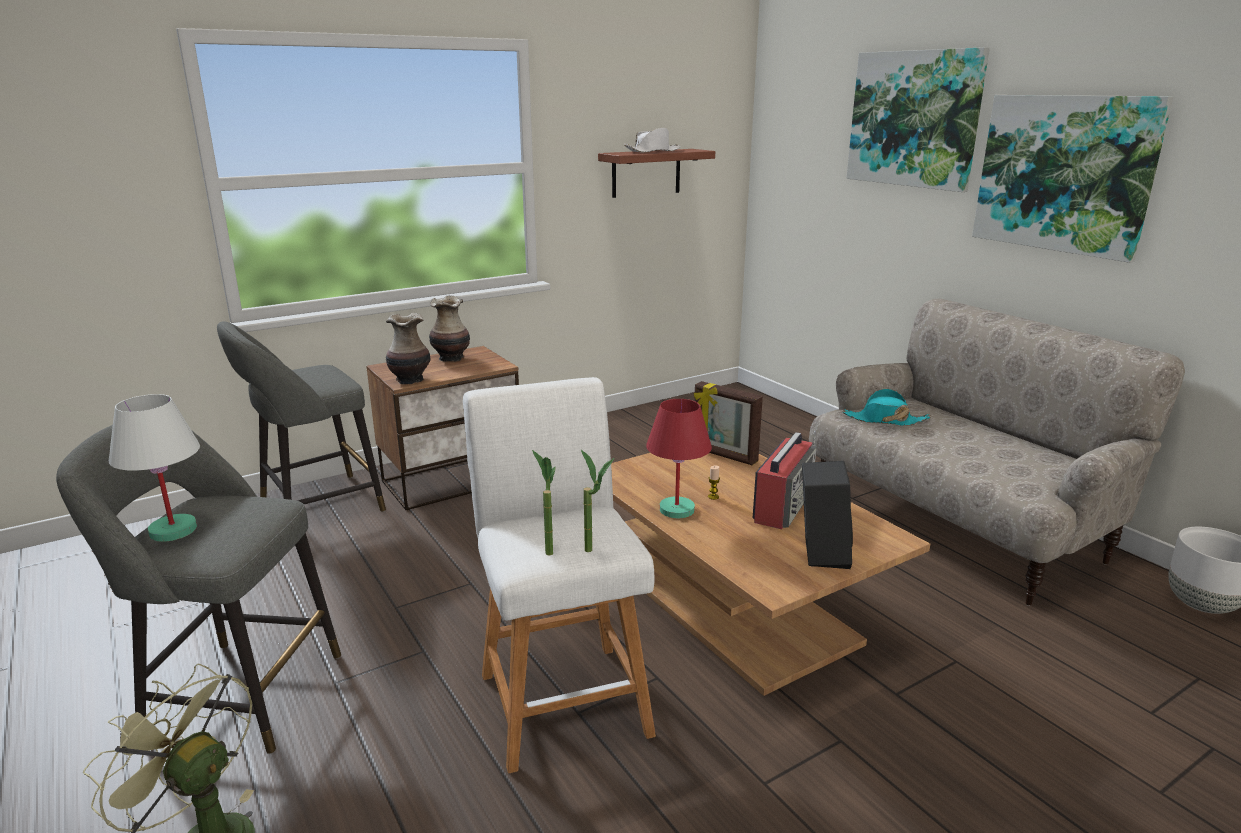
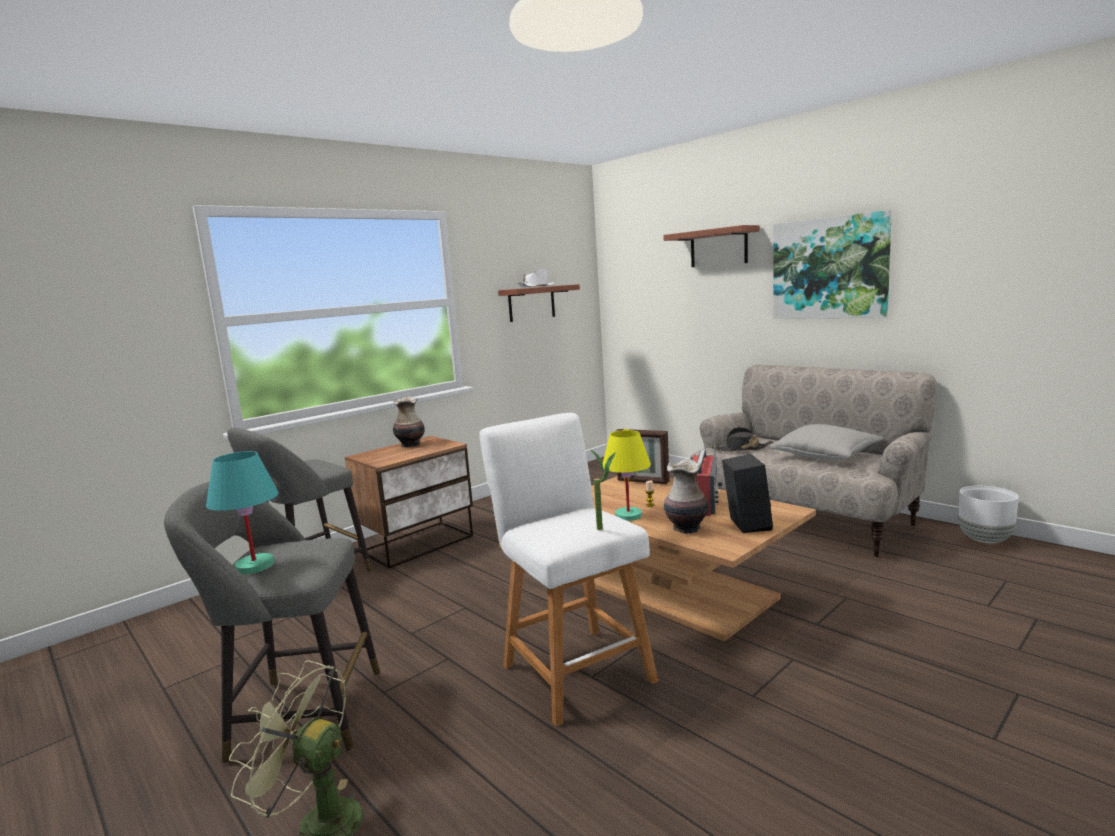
camera: 10 degrees left, 10 degrees down
(174, 530) = (256, 566): white table lamp -> turquoise table lamp
(409, 380) = (386, 460): vase -> vase (686, 528)
(547, 549) = (568, 532): potted plant -> none
(677, 509) = (629, 515): red table lamp -> yellow table lamp
(884, 420) = (741, 449): turquoise hat -> black hat
(914, 119) = (718, 247): picture -> shelf
(996, 450) = (826, 455): none -> grey pillow

